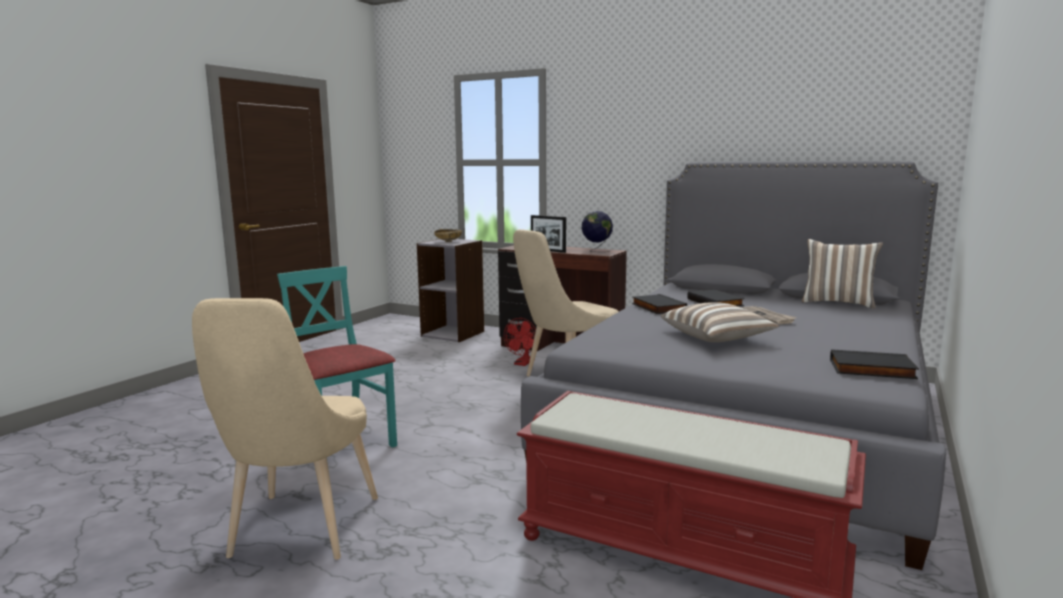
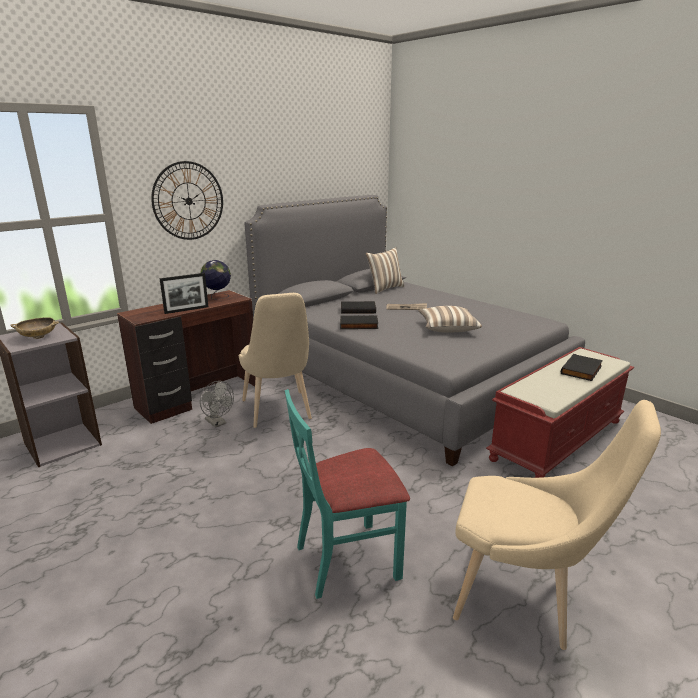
camera: 70 degrees left, 10 degrees up
(523, 363) = (218, 423): red fan -> grey fan
(614, 153) = (188, 201): none -> wall clock
(871, 370) = (519, 316): black book -> black book (582, 370)

